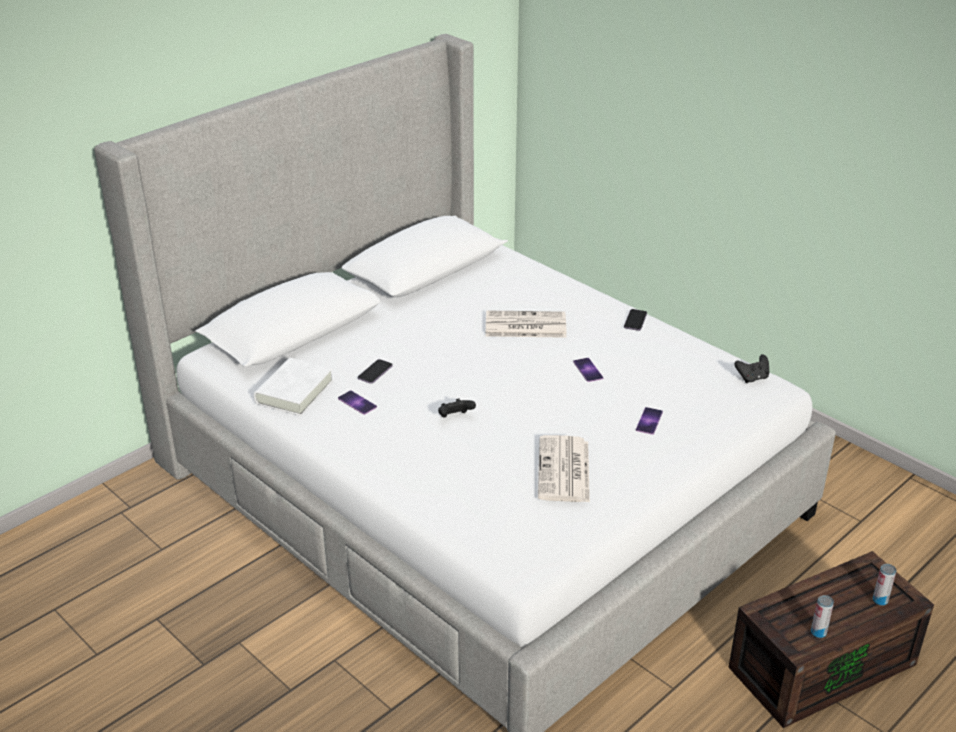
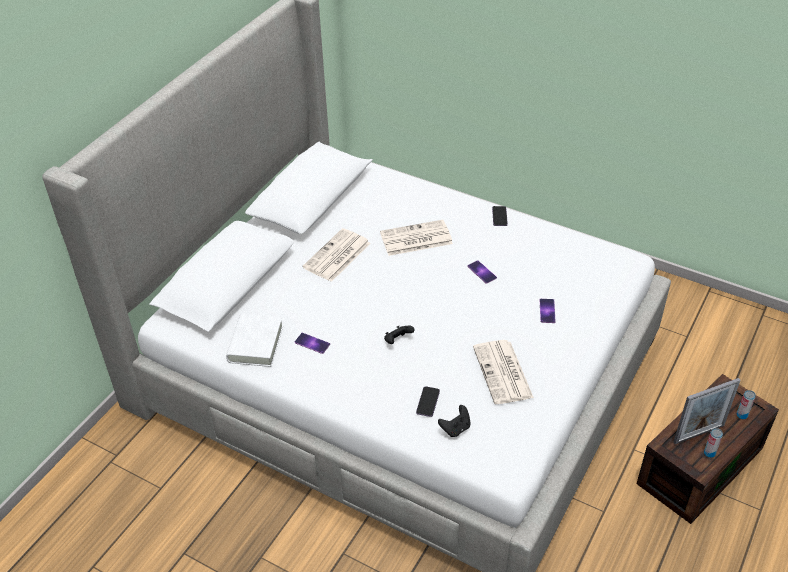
camera: 15 degrees left, 10 degrees up
(375, 372) = (314, 310): phone -> phone (428, 402)
(426, 327) = (337, 256): none -> newspaper
(752, 378) = (607, 254): black game controller -> black game controller (455, 428)
(812, 609) = (698, 434): none -> picture frame

